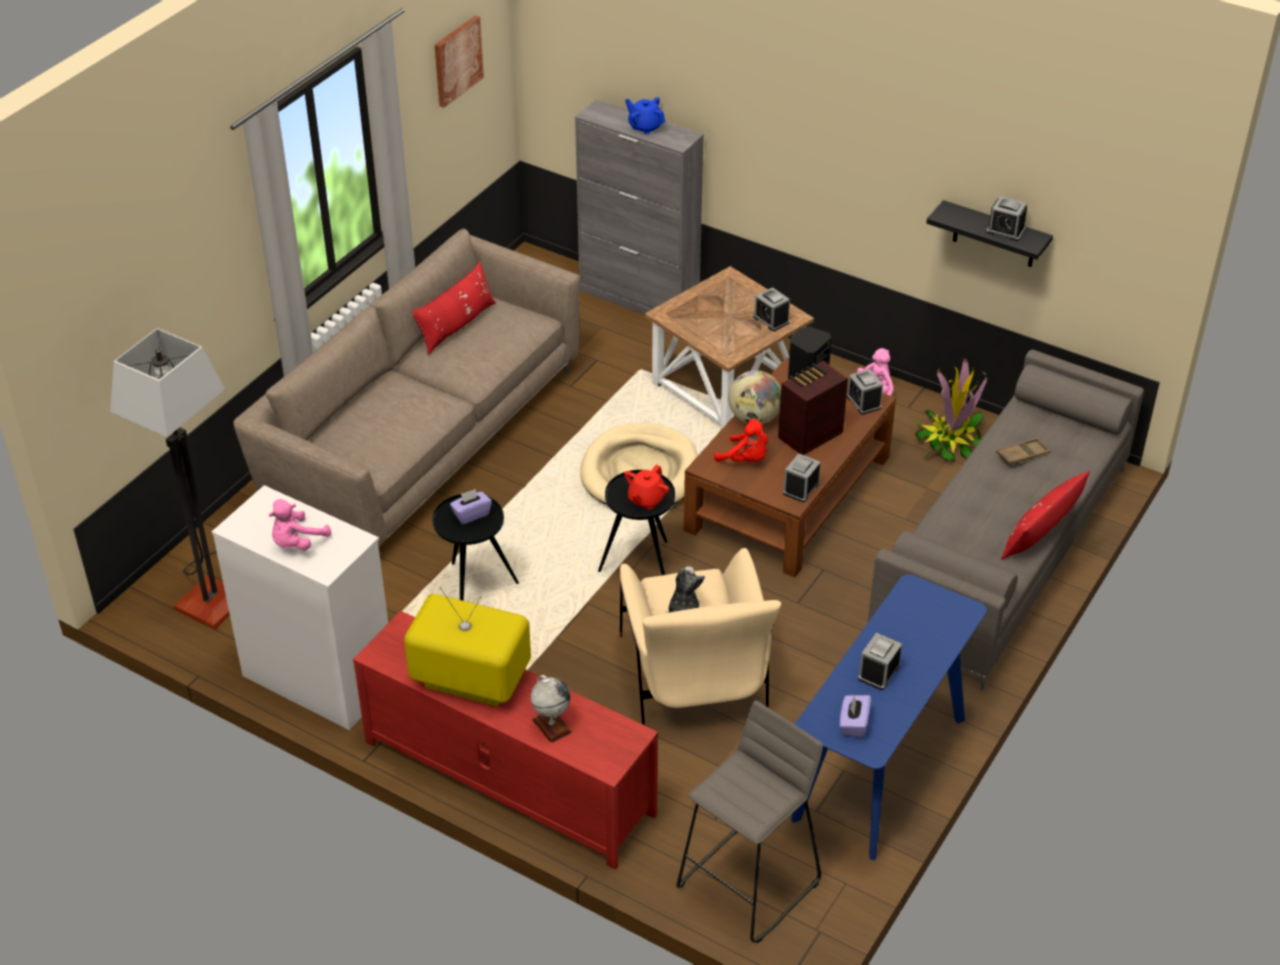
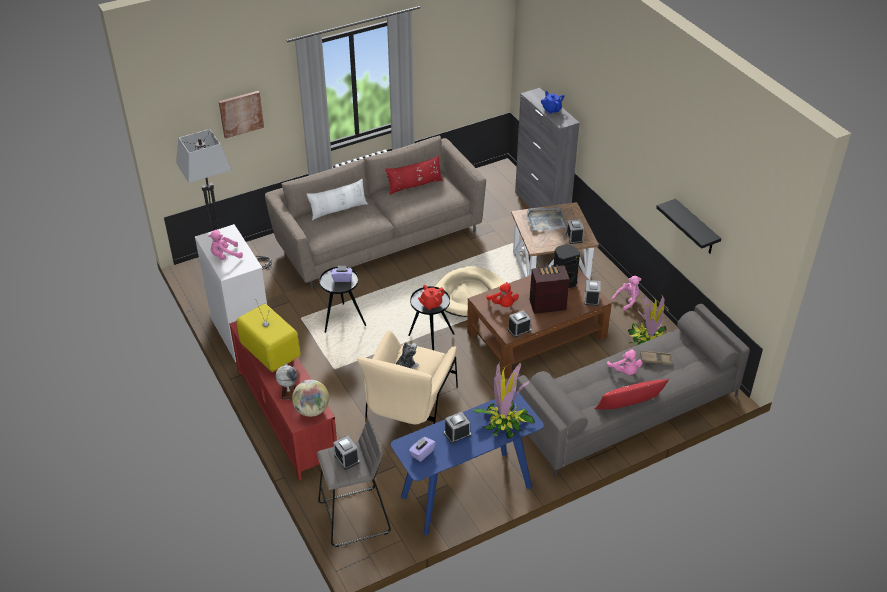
camera: 30 degrees right, 0 degrees up
(364, 408) = (338, 210): none -> white pillow
(457, 60) = (465, 44): picture -> picture (241, 113)
(708, 310) = (545, 221): none -> grey tray
(754, 418) = (525, 285): globe -> globe (311, 410)
(929, 626) = (504, 422): none -> potted plant
(996, 489) = (625, 371): none -> pink plush toy
(1005, 231) = (695, 226): alarm clock -> alarm clock (346, 458)

